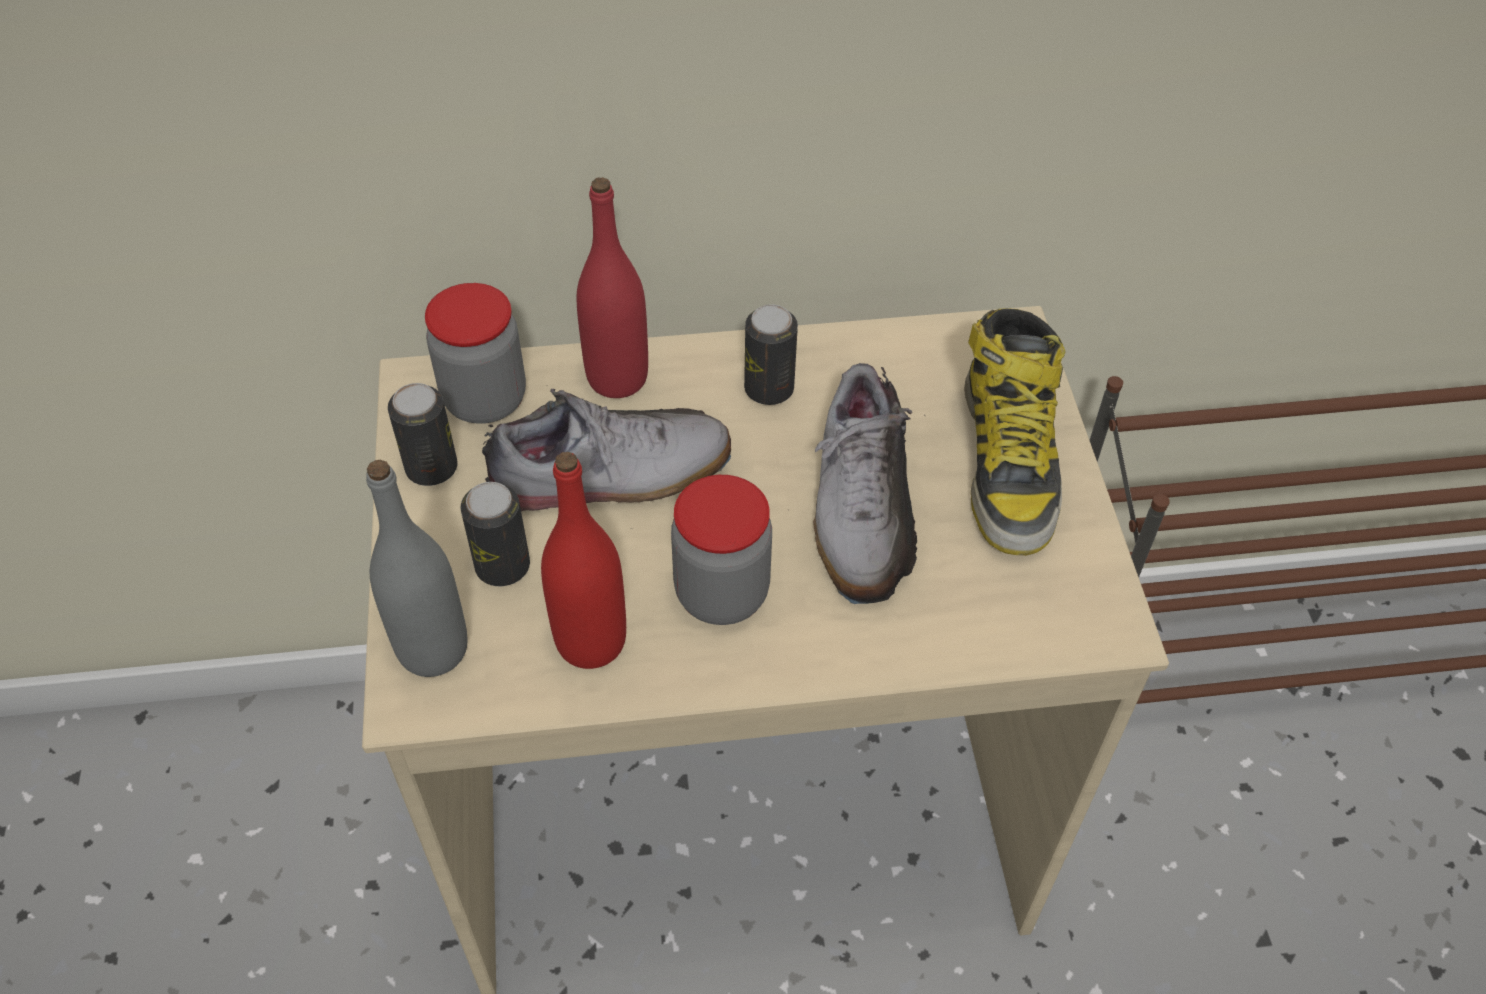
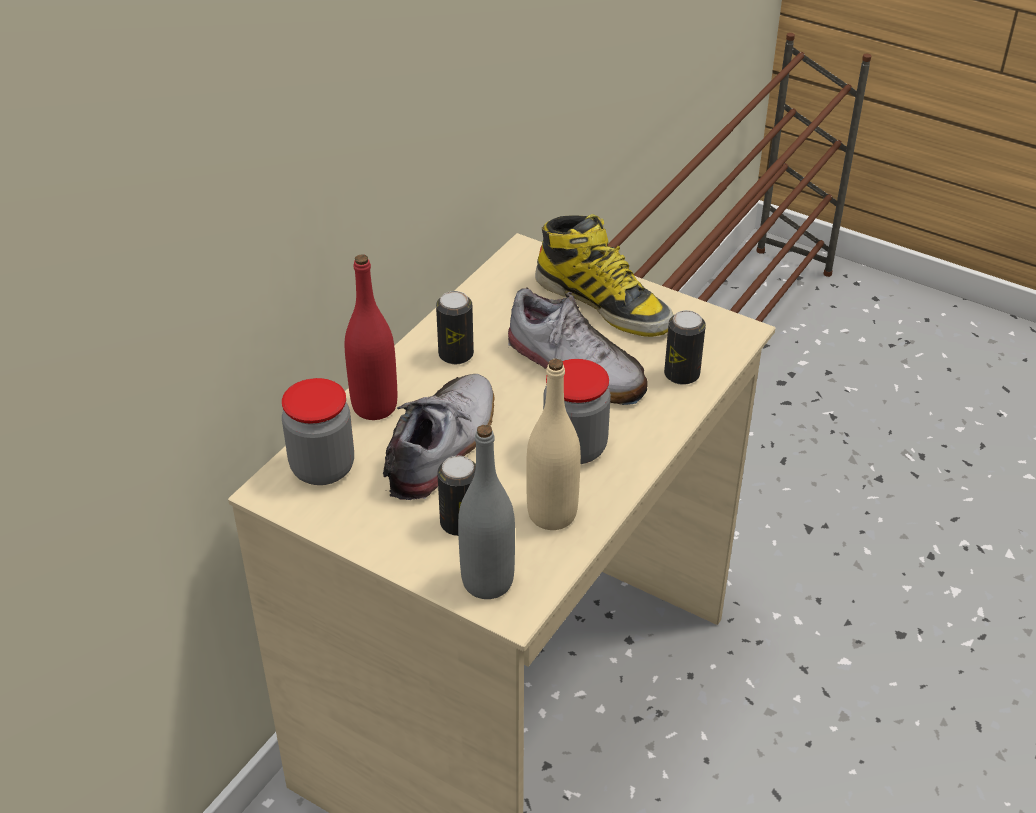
camera: 50 degrees left, 10 degrees down
(431, 468) = (349, 517): can -> can (681, 374)
(591, 641) = (552, 514): red bottle -> beige bottle

